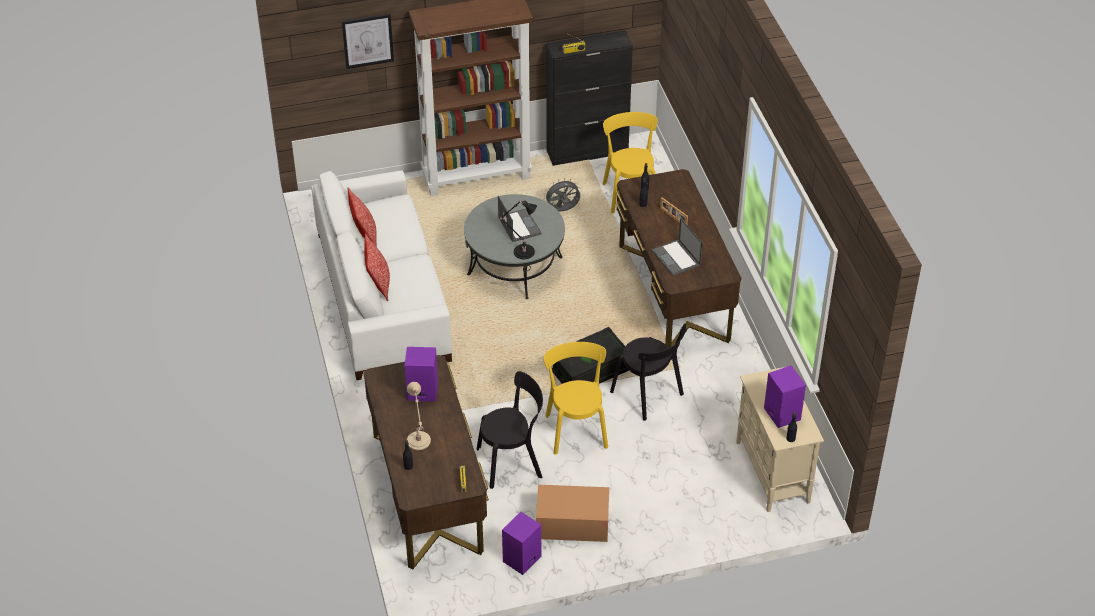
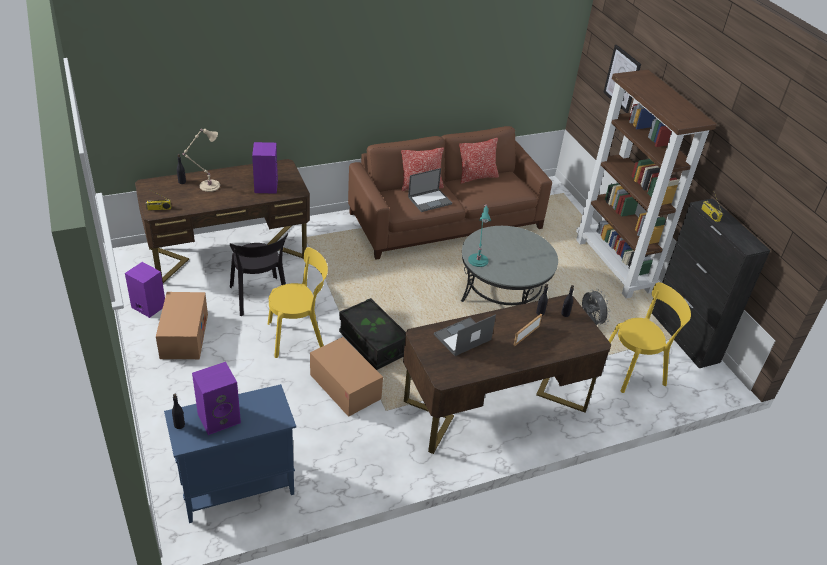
camera: 80 degrees right, 5 degrees down
(383, 295) = (446, 221): white sofa -> brown sofa
(519, 225) = (513, 256): laptop -> laptop (430, 200)
(522, 251) = (478, 259): black table lamp -> turquoise table lamp
(649, 395) = (345, 386): black chair -> cardboard box
(773, 473) = (236, 489): beige cabinet -> blue cabinet

